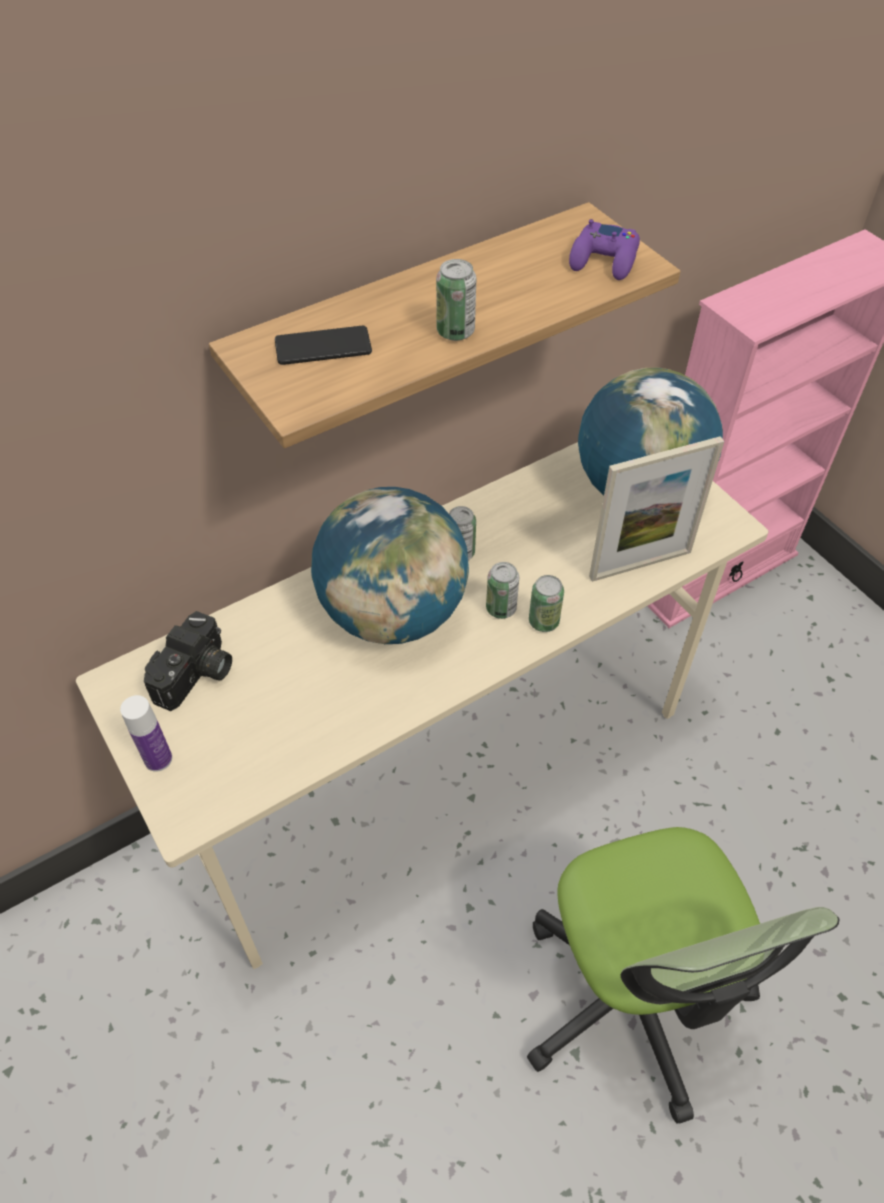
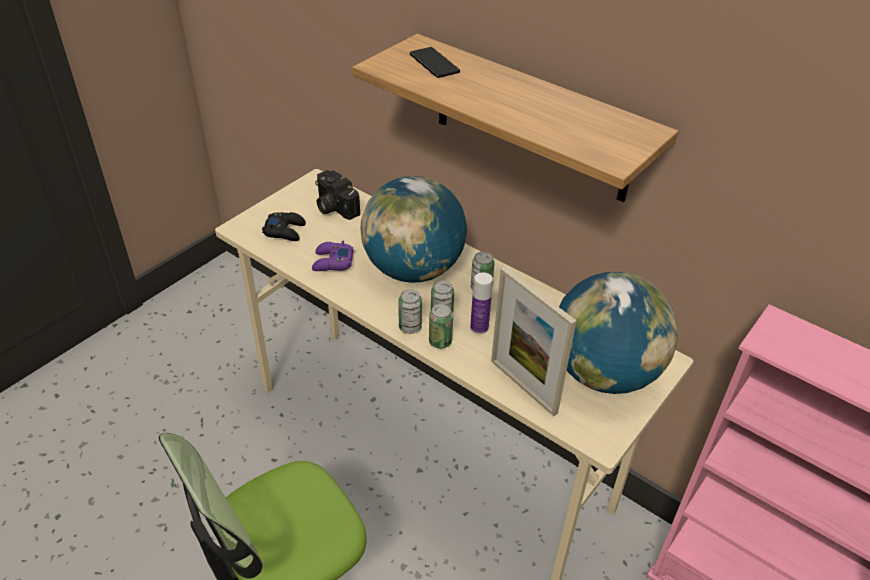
camera: 70 degrees right, 10 degrees down
(158, 759) = (274, 209): bottle -> bottle (479, 327)
(197, 676) = (333, 206): camera -> camera turned 45 degrees clockwise
(226, 754) = (285, 231): none -> black game controller
(455, 331) = (478, 101): can -> can (410, 327)
(604, 259) = (606, 144): purple game controller -> purple game controller (332, 262)

